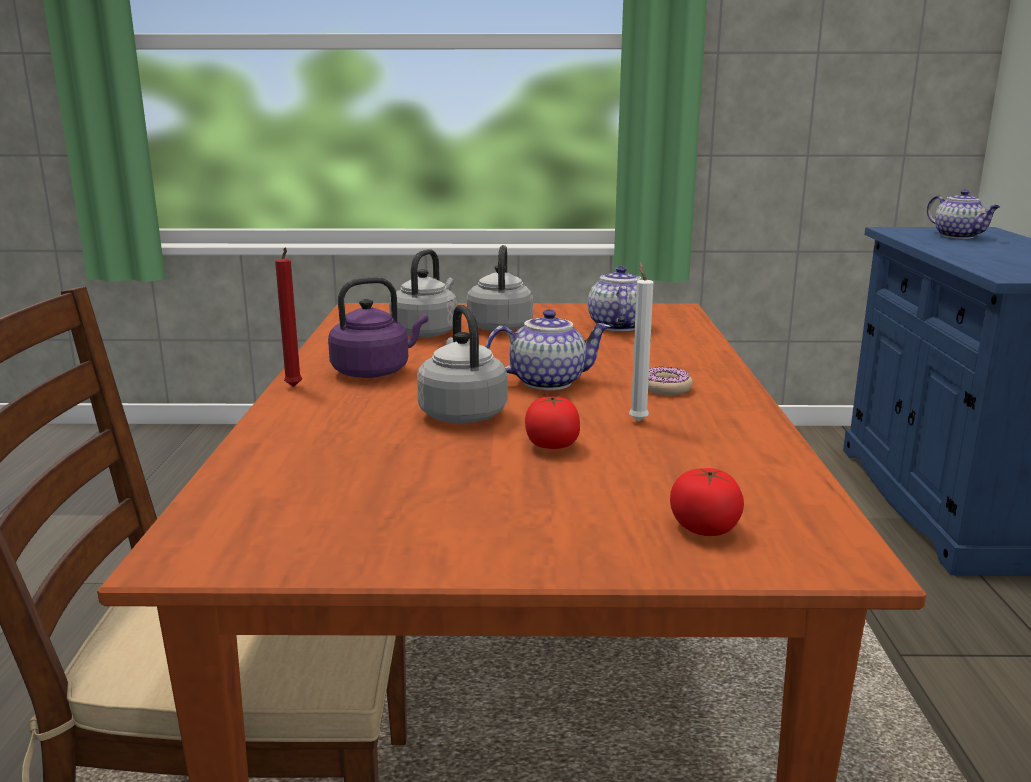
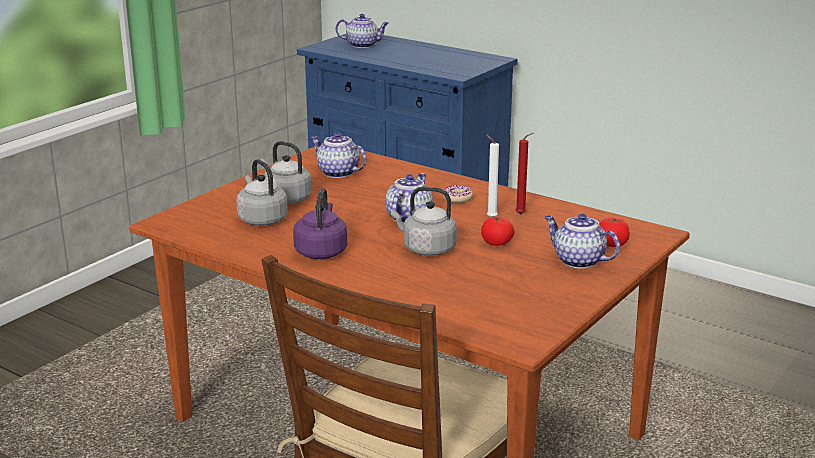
camera: 55 degrees left, 5 degrees up
(294, 387) = (318, 277): red candle -> red candle (522, 214)
(580, 517) = (577, 261): none -> teapot

